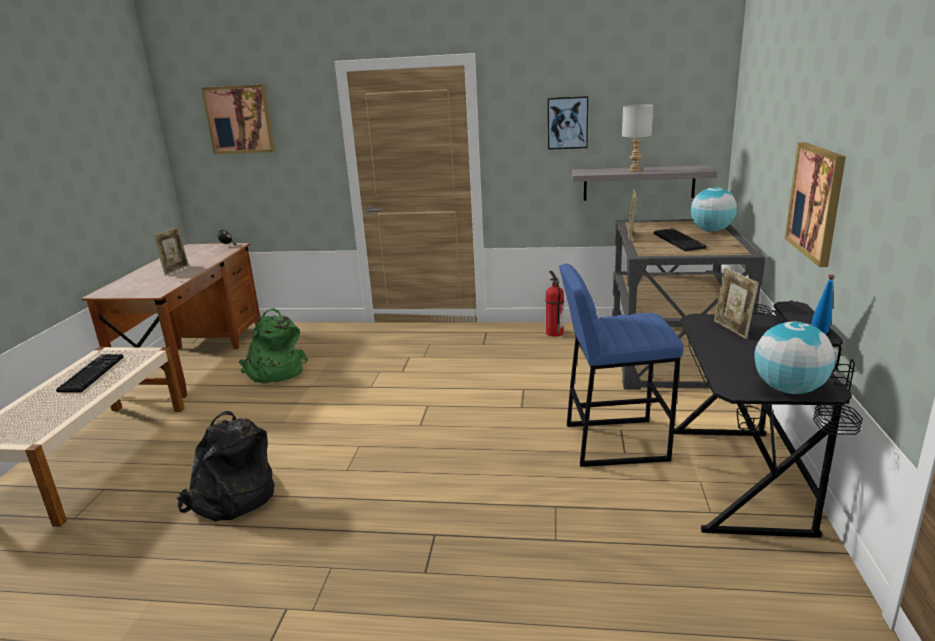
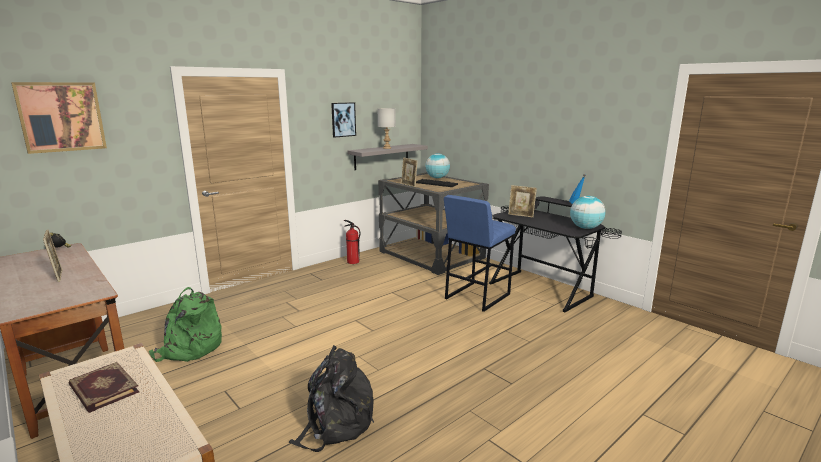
camera: 50 degrees left, 5 degrees down
(91, 373) = (103, 389): keyboard -> book
(816, 202) = (536, 148): picture -> none

